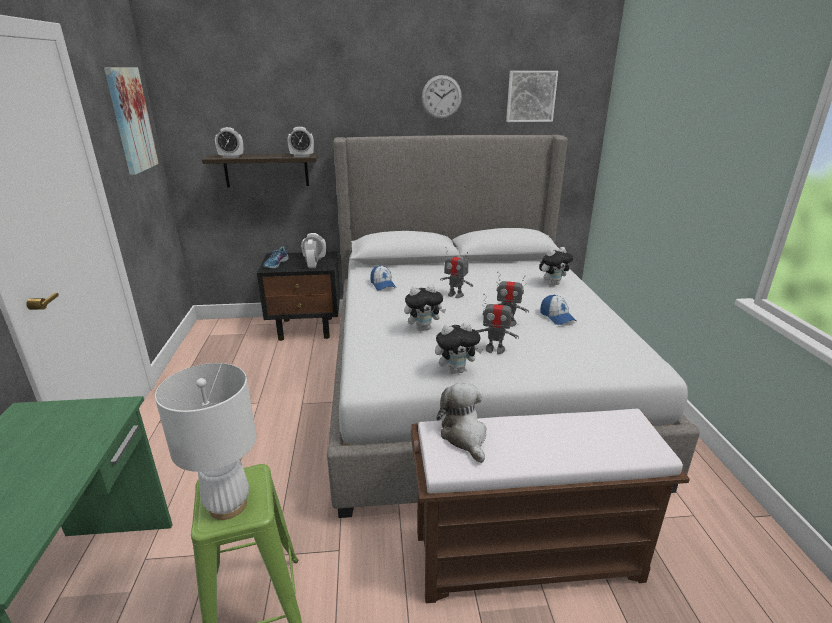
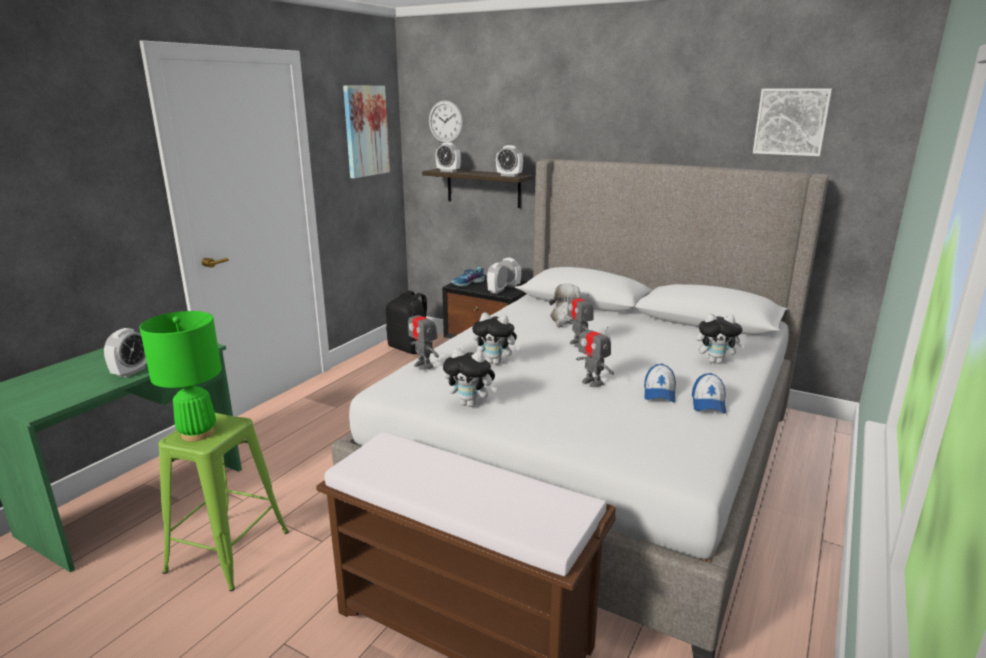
camera: 35 degrees right, 5 degrees down
(62, 471) = (131, 372): none -> alarm clock
(219, 339) = (410, 348): none -> black backpack
(228, 505) = (197, 433): white table lamp -> green table lamp
(383, 285) = (522, 318): cap -> cap (708, 403)
(441, 97) = (671, 119): wall clock -> wall clock (445, 122)
(464, 436) = (400, 454): plush toy -> plush toy (564, 319)
(495, 349) = (537, 400): toy robot -> toy robot (424, 365)

